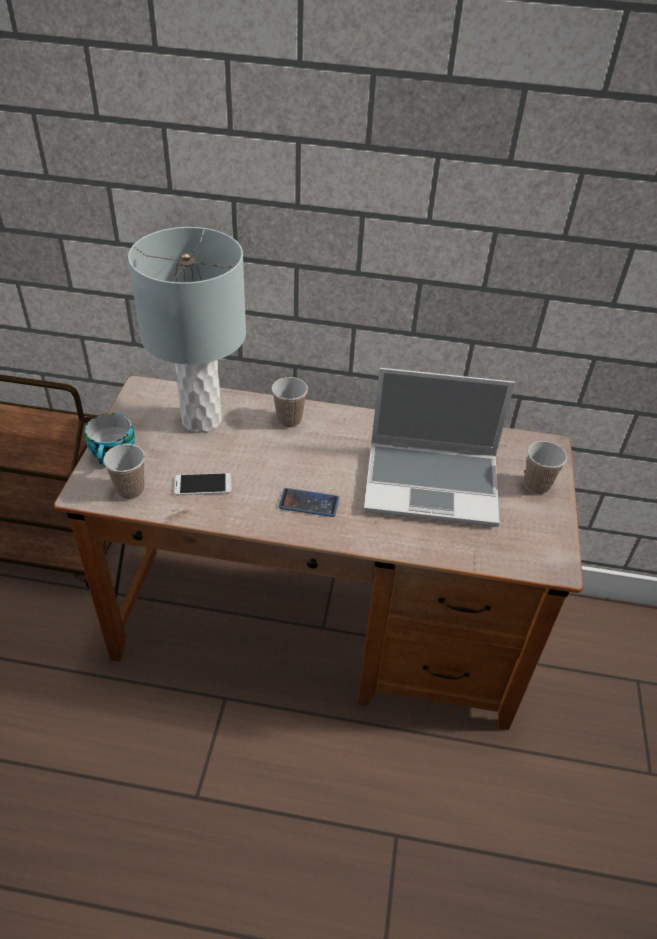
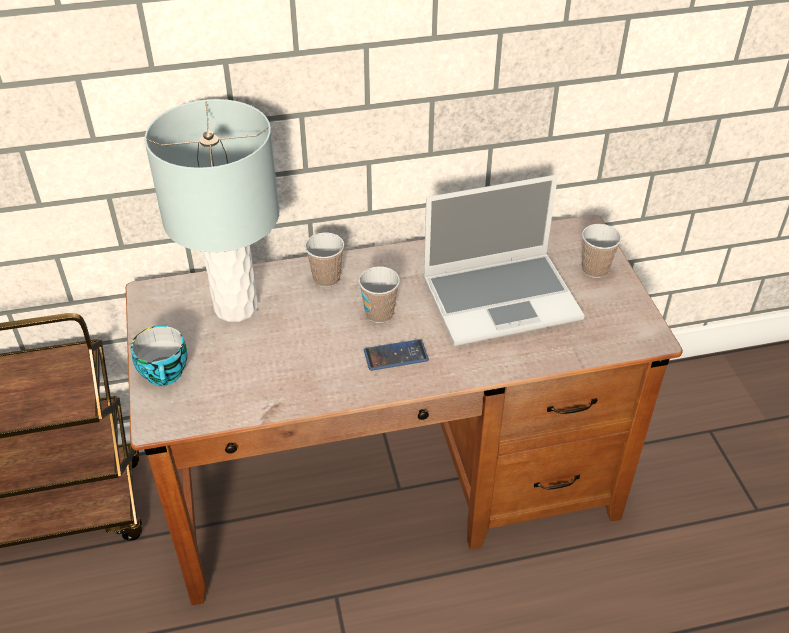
camera: 20 degrees left, 0 degrees up
(130, 490) = (206, 402): cup -> cup (379, 314)
(203, 485) = (279, 372): phone -> none

